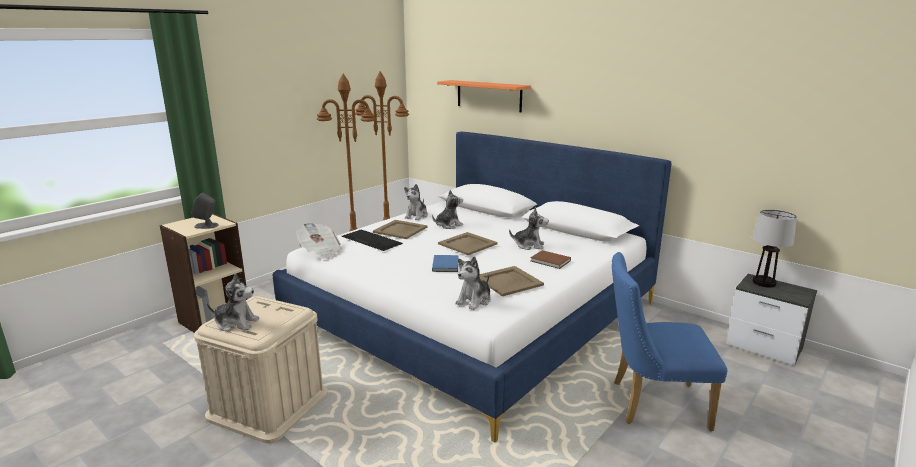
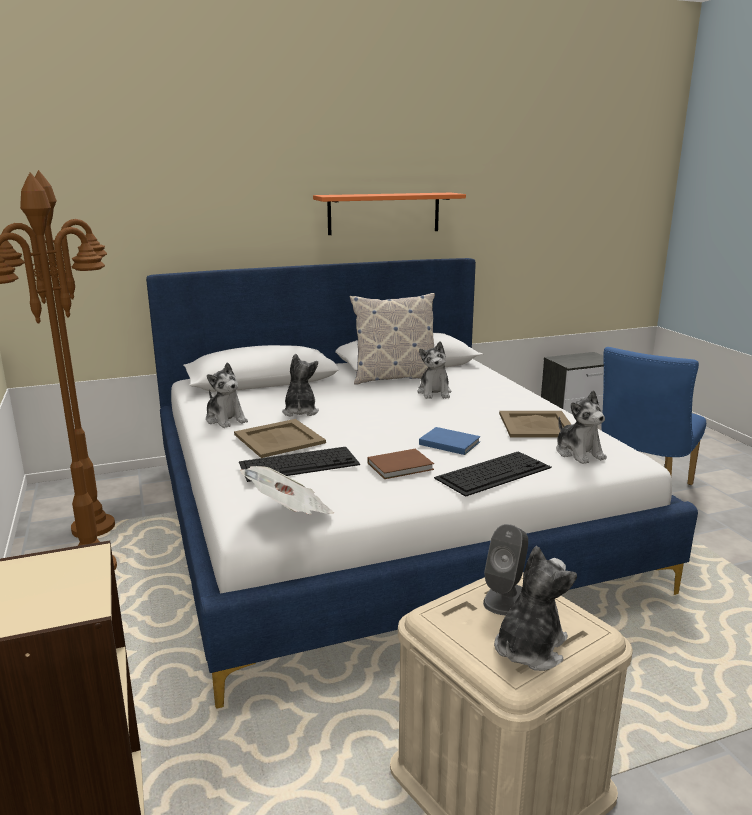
camera: 60 degrees left, 0 degrees up
(206, 226) = (69, 579): grey speaker -> grey speaker (505, 598)
(413, 282) = (494, 472): none -> keyboard
(467, 244) = (395, 416): beige tray -> none
(488, 95) = (191, 208): orange shelf -> orange shelf (384, 213)
(529, 245) = (434, 392): plush toy -> plush toy turned 135 degrees clockwise
(541, 231) = (394, 378): none -> pillow
(551, 261) = (494, 396): brown book -> brown book (402, 466)
(763, 282) = (567, 359): table lamp -> none

